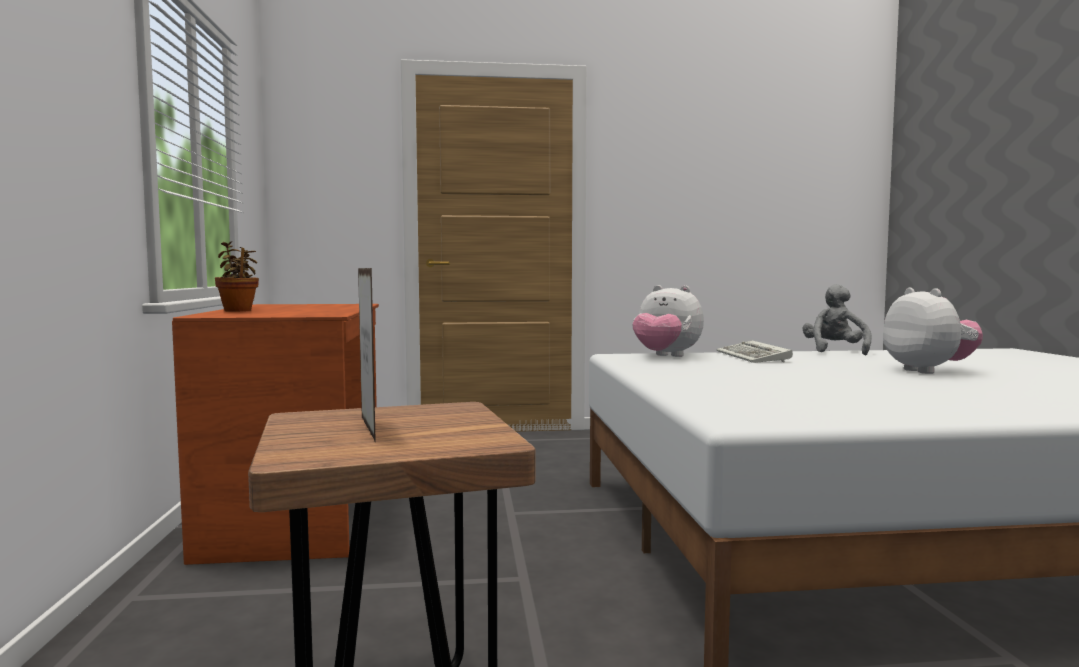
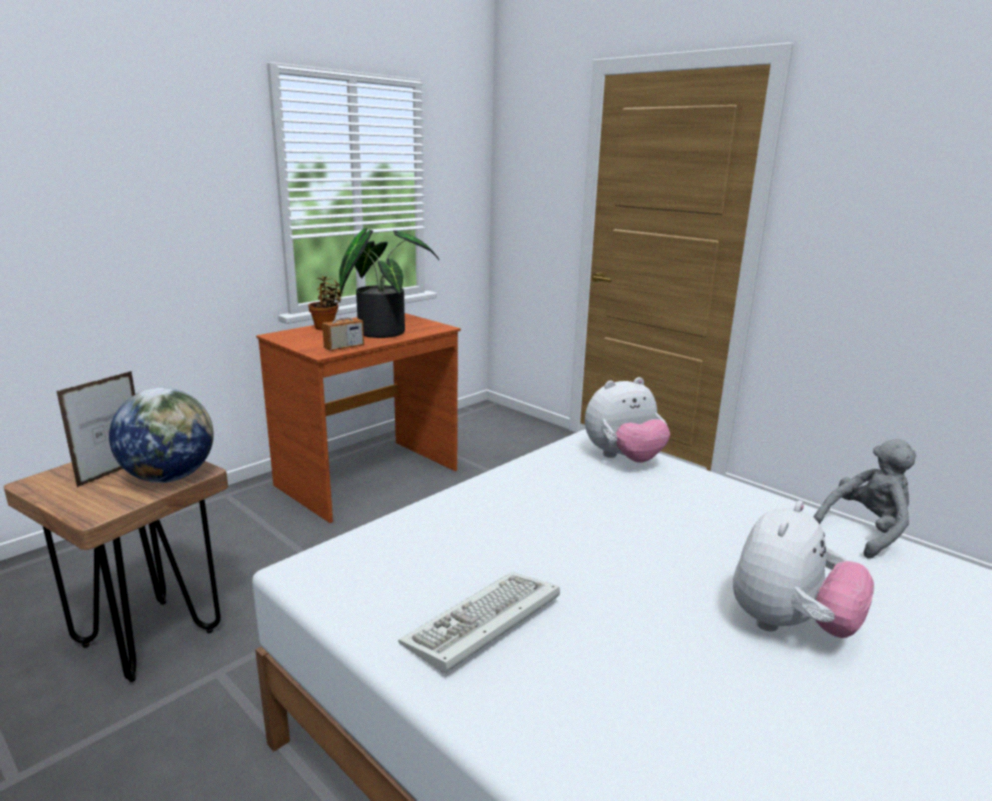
camera: 50 degrees right, 15 degrees up
(316, 307) = (383, 331): none -> potted plant
(333, 312) = (344, 347): none -> radio
(447, 414) = (170, 477): none -> globe
(665, 356) = (623, 458): plush toy -> plush toy turned 105 degrees counterclockwise
(754, 357) = (706, 498): keyboard -> keyboard (481, 626)

